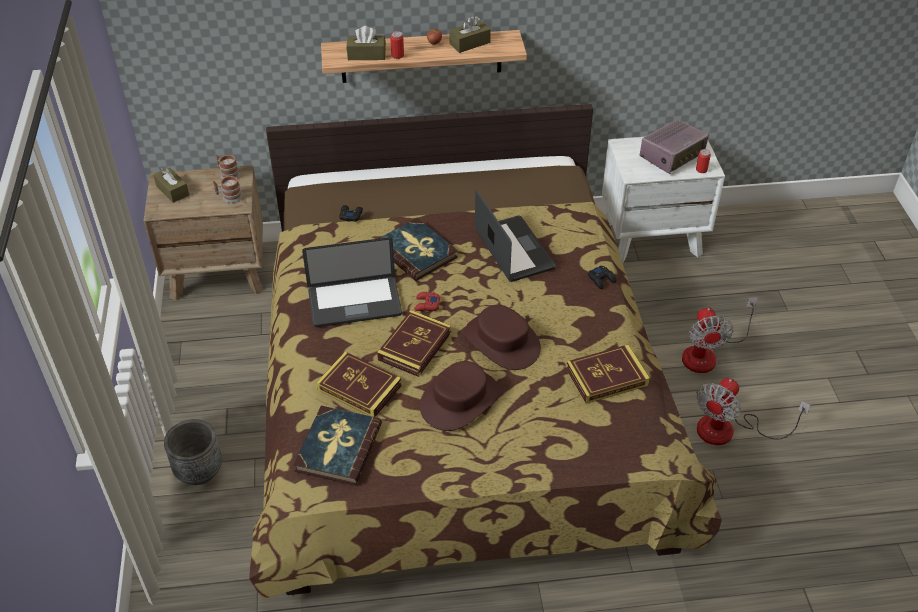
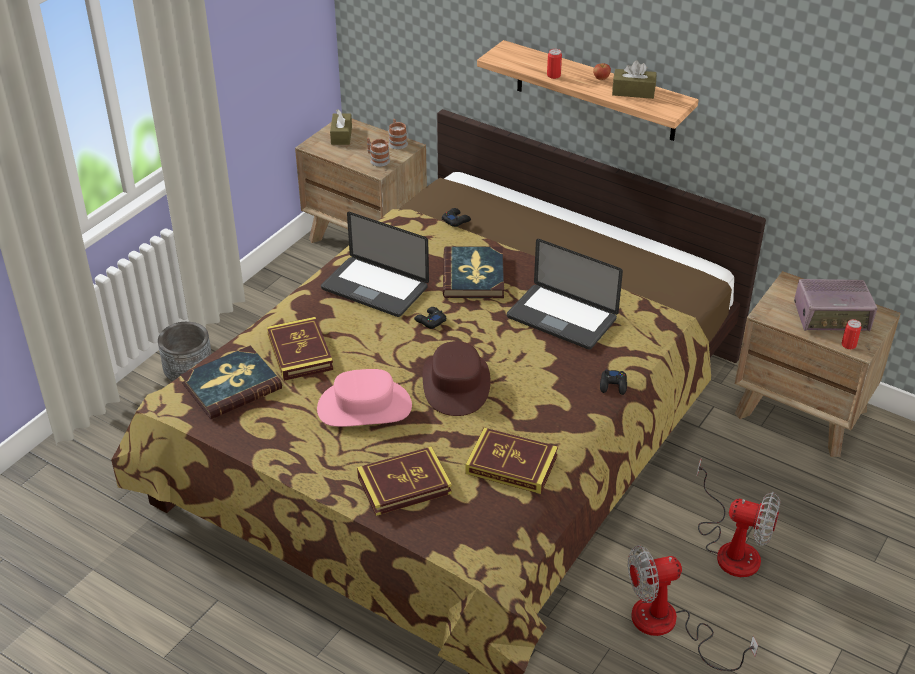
camera: 40 degrees right, 5 degrees down
(366, 55) = (527, 64): brown tissue box -> none
(414, 346) = (380, 346): book -> book (404, 485)
(427, 305) = (430, 321): red game controller -> black game controller
(459, 399) = (364, 407): brown hat -> pink hat
(514, 250) = (561, 318): laptop -> laptop turned 105 degrees clockwise
(652, 237) = (801, 412): white nightstand -> brown nightstand
(707, 353) = (731, 547): fan -> fan turned 105 degrees counterclockwise

